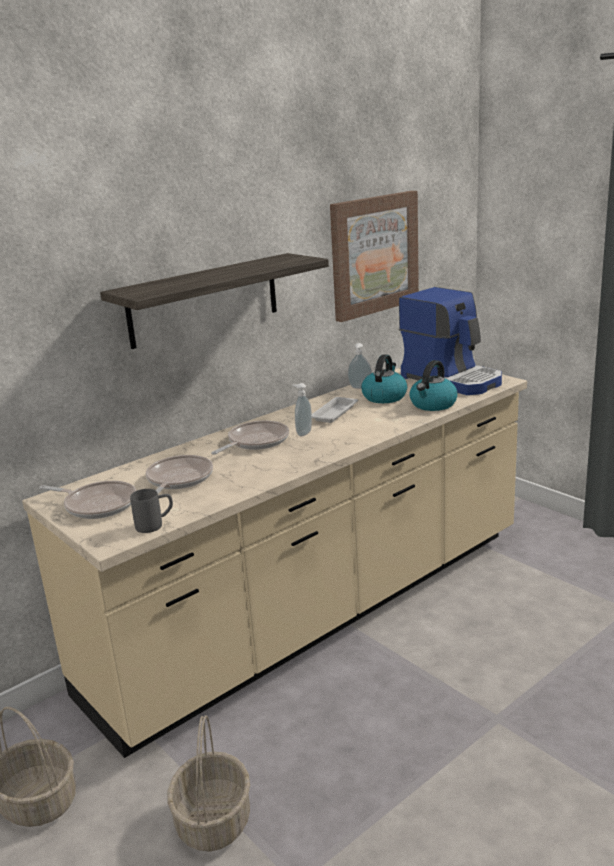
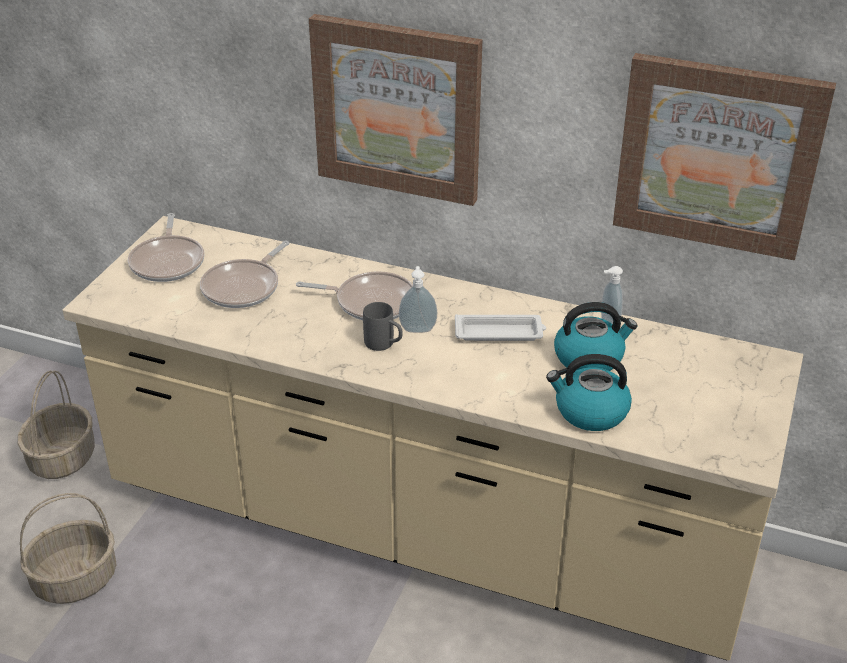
camera: 60 degrees right, 15 degrees up
(155, 525) = (139, 313): grey mug -> grey mug (384, 344)
(178, 480) = (244, 287): frying pan -> frying pan turned 135 degrees clockwise
(204, 300) = (397, 109): shelf -> picture
(452, 379) = (713, 404): coffee machine -> none

